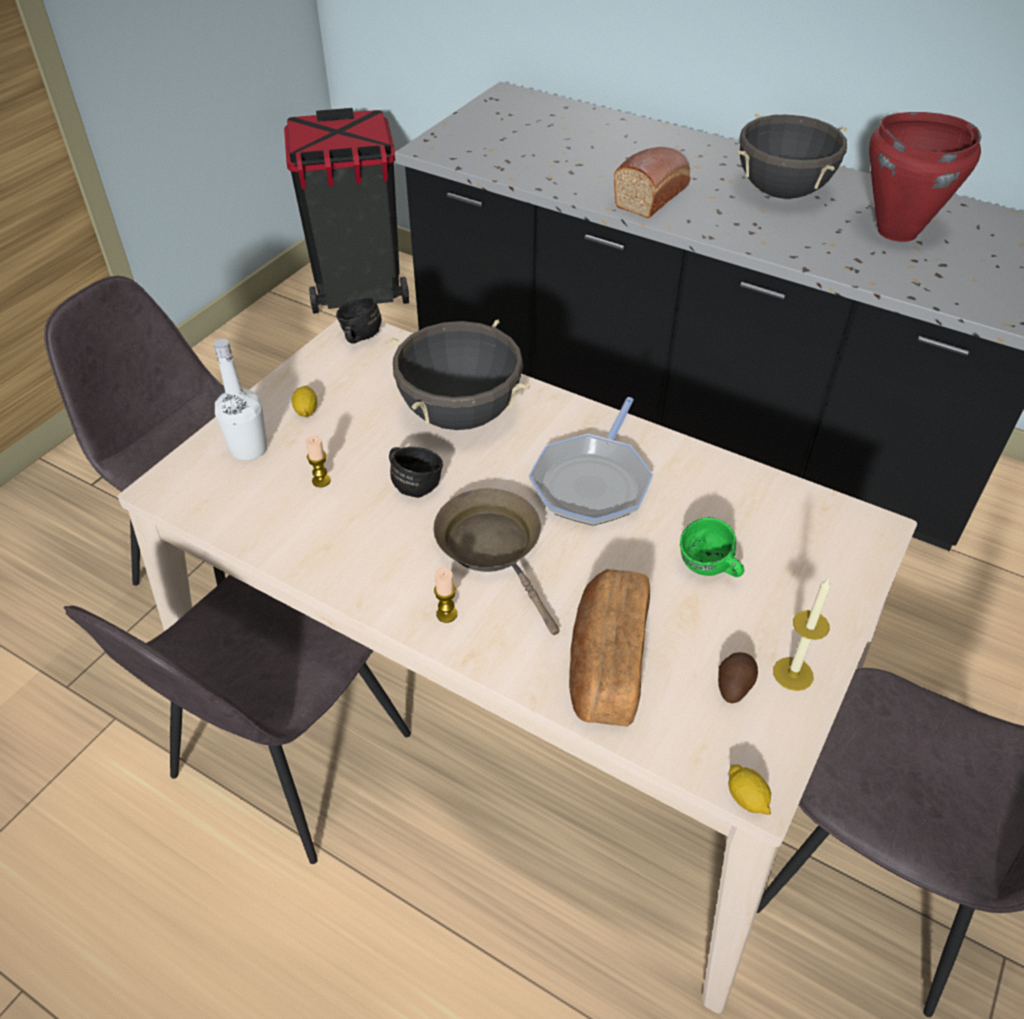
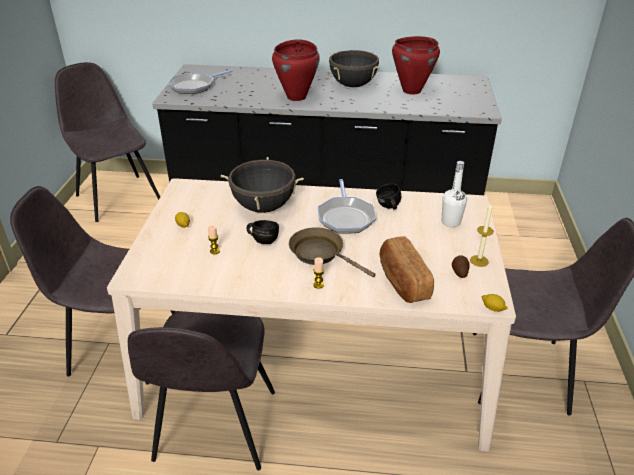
camera: 25 degrees left, 10 degrees down
(249, 449) = (165, 248): white bottle -> white bottle (451, 222)
(358, 338) = (186, 188): black mug -> black mug (388, 207)
(359, 293) = (117, 196): black trash can -> grey chair
(486, 132) = (194, 86): none -> frying pan
(653, 195) = (297, 97): bread -> red cooking pot
(708, 570) = (419, 235): green mug -> none

